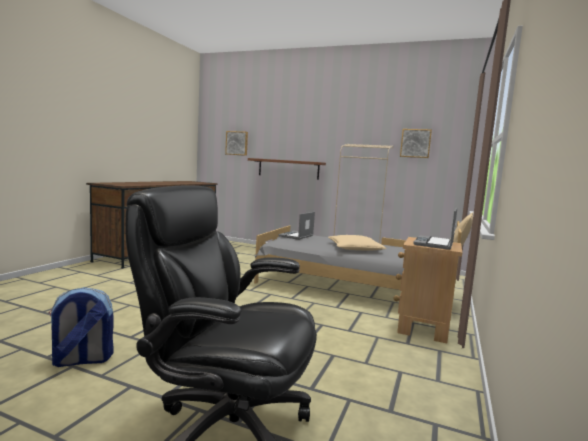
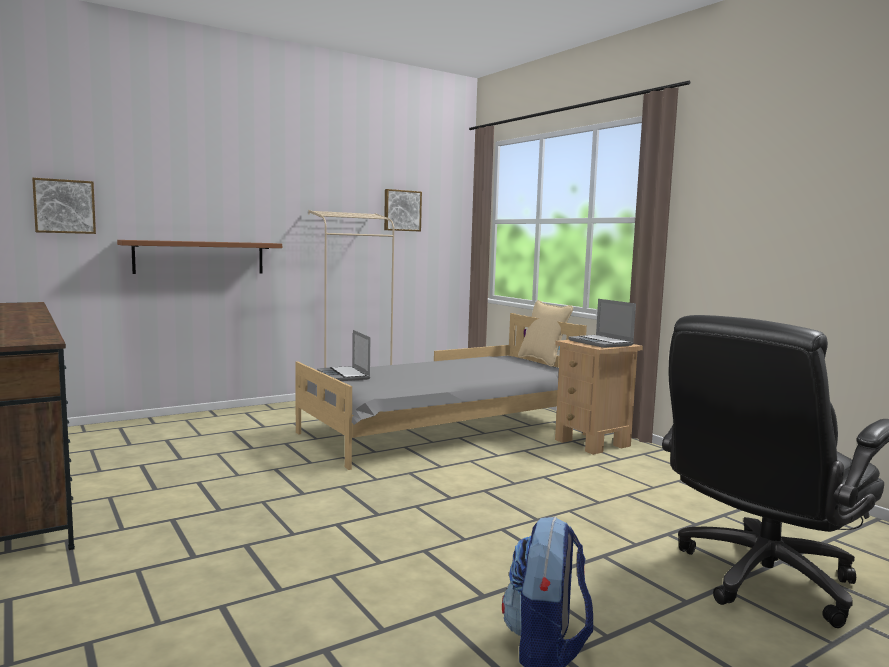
camera: 55 degrees left, 0 degrees up
(355, 248) = (452, 372): beige pillow -> none

